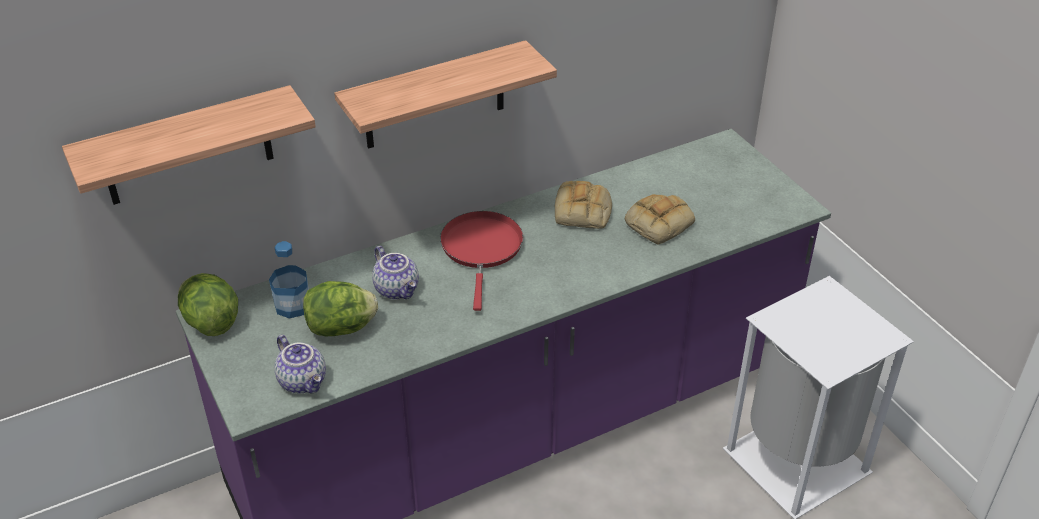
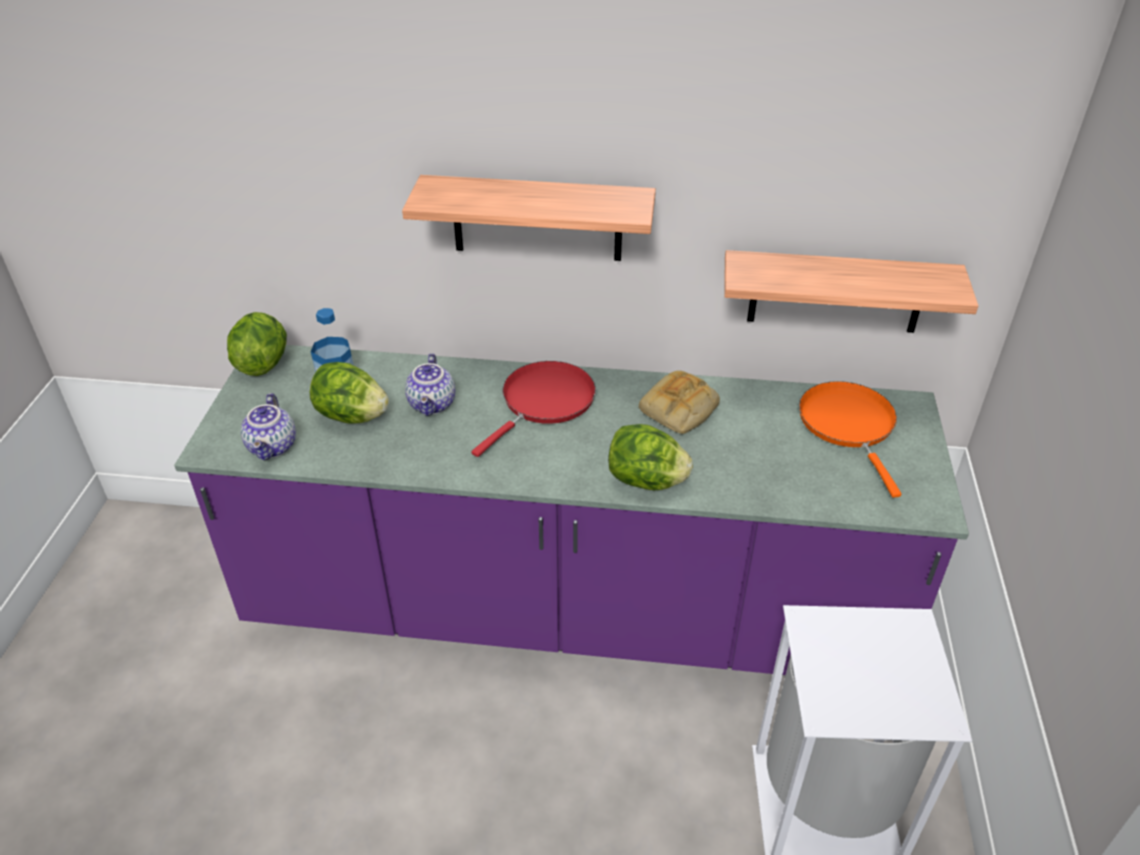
camera: 35 degrees right, 0 degrees up
(187, 147) = (265, 182): shelf -> shelf (836, 292)
(612, 272) = (646, 481): none -> lettuce
(658, 222) = (748, 454): bread -> none
(702, 174) = (849, 425): none -> orange frying pan

